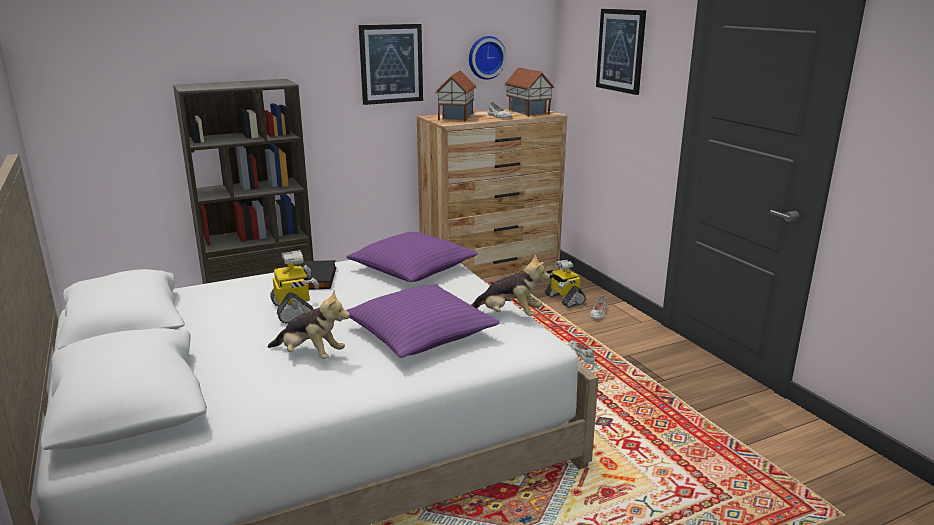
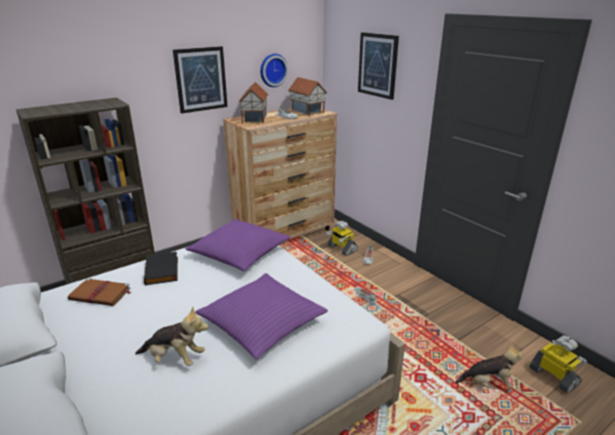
camera: 10 degrees left, 5 degrees up
(241, 294) = (101, 294): none -> brown book
(294, 311) = (151, 308): toy robot -> toy robot (554, 376)
(508, 315) = (327, 294): plush toy -> plush toy (487, 383)

